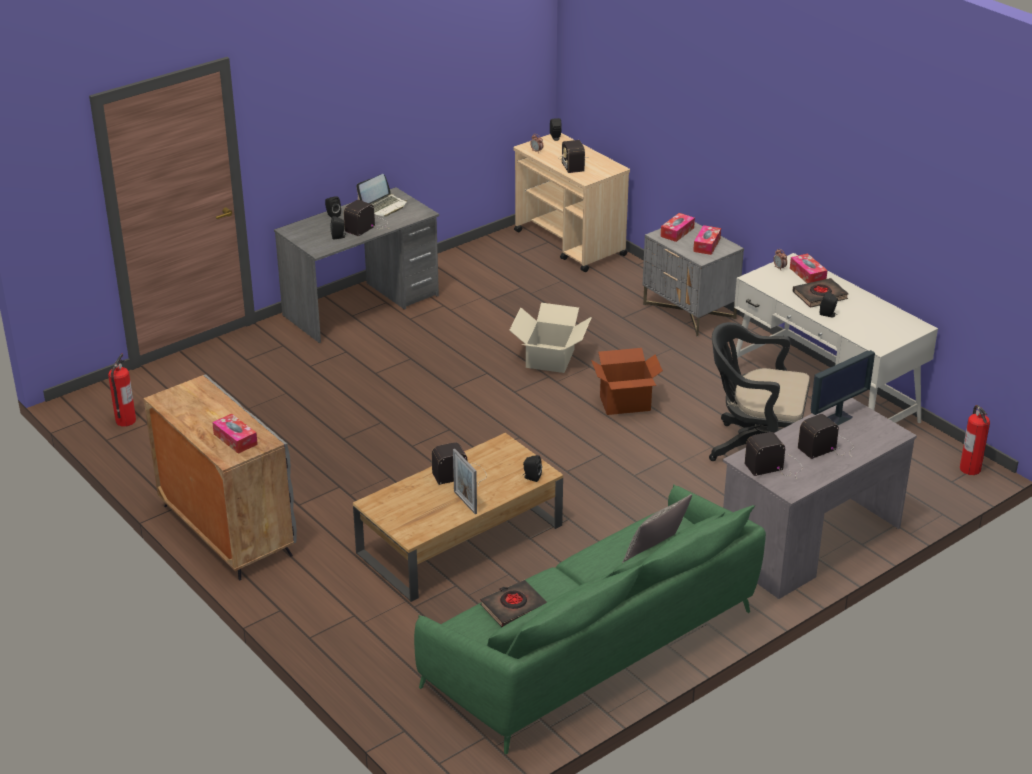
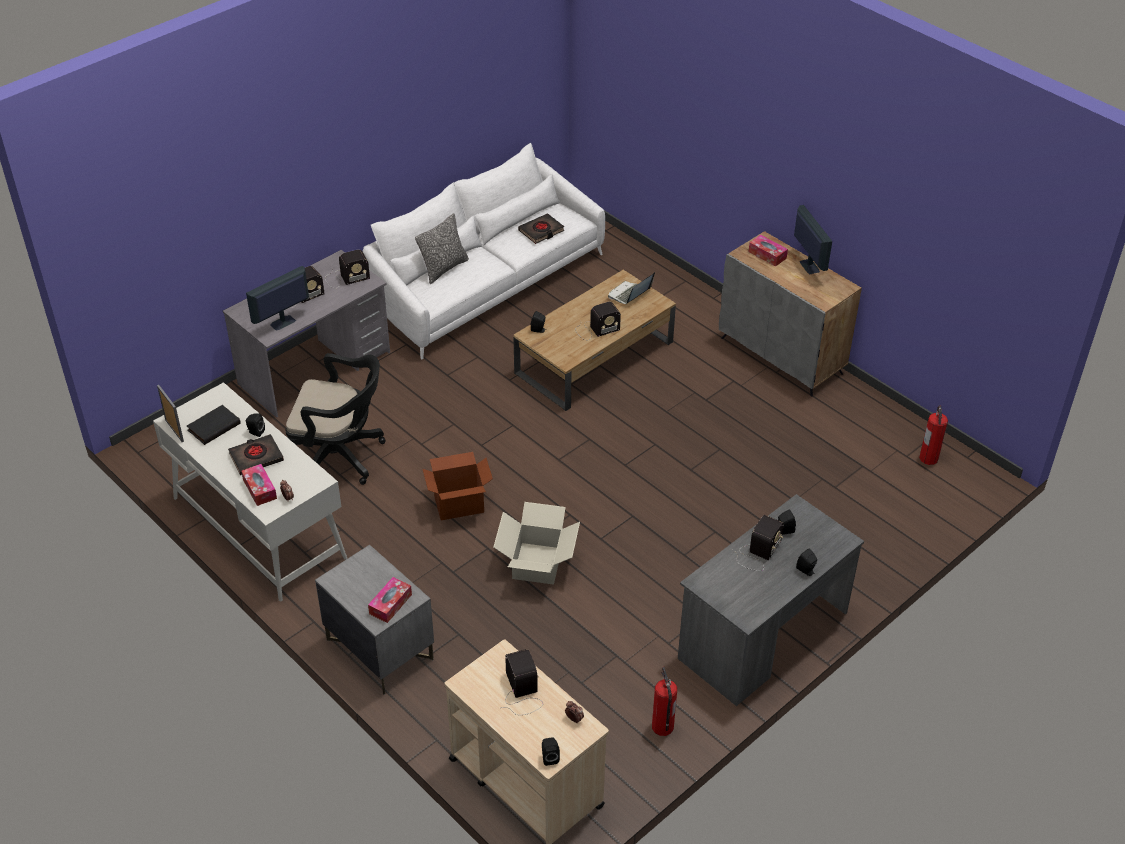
camera: 175 degrees right, 10 degrees up
(191, 424) = (809, 266): none -> monitor
(384, 206) = (750, 592): laptop -> laptop (629, 294)
(465, 502) = (588, 306): picture frame -> picture frame (174, 430)
(595, 647) = (486, 284): green sofa -> white sofa
(706, 245) = (358, 581): tissue box -> none
(873, 321) = (213, 426): none -> black book
(970, 468) = (151, 447): fire extinguisher -> fire extinguisher (662, 727)

